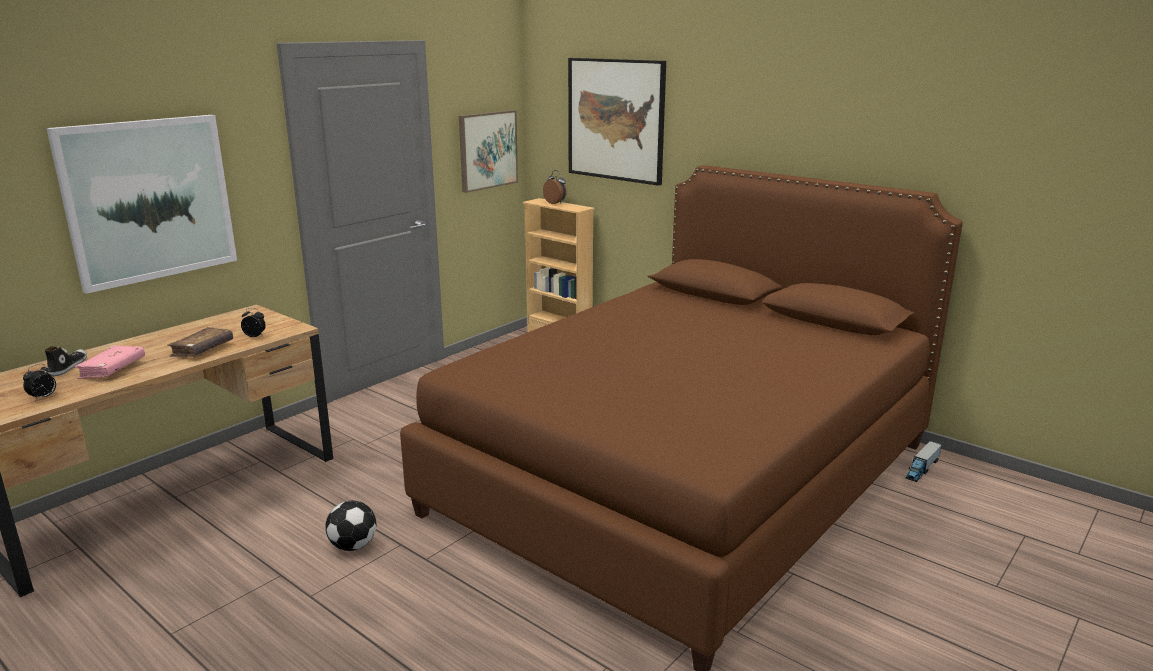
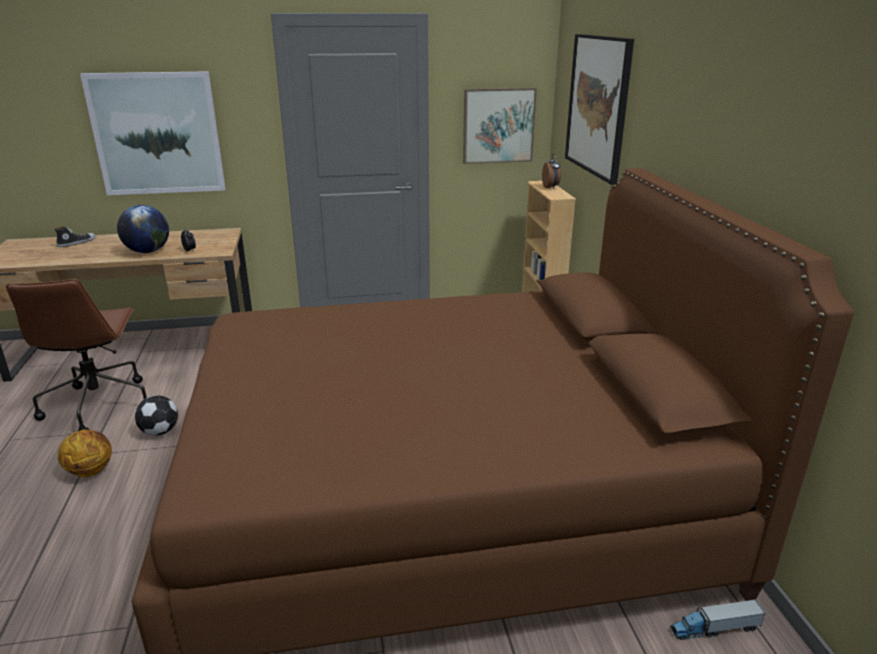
camera: 40 degrees right, 5 degrees up
(43, 397) = (29, 259): alarm clock -> none
(112, 369) = (88, 251): pink book -> none
(202, 350) = (148, 251): brown book -> globe
(226, 558) = (98, 405): none -> brown office chair
(340, 606) = (90, 471): none -> basketball

